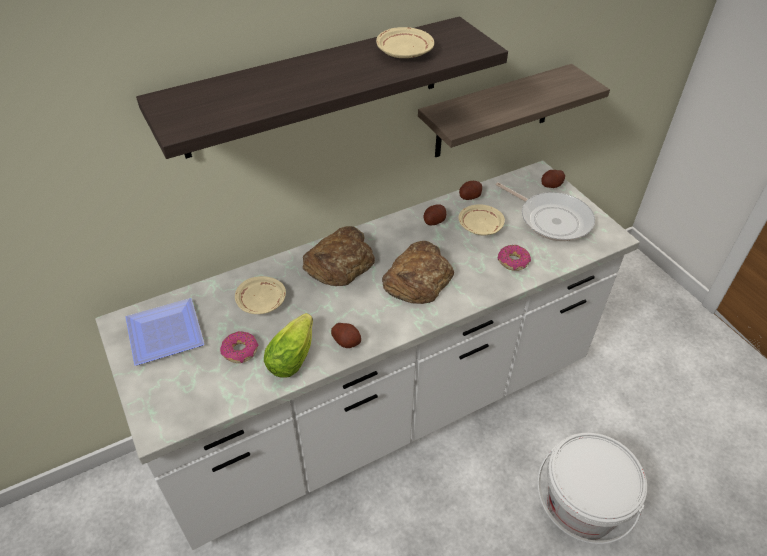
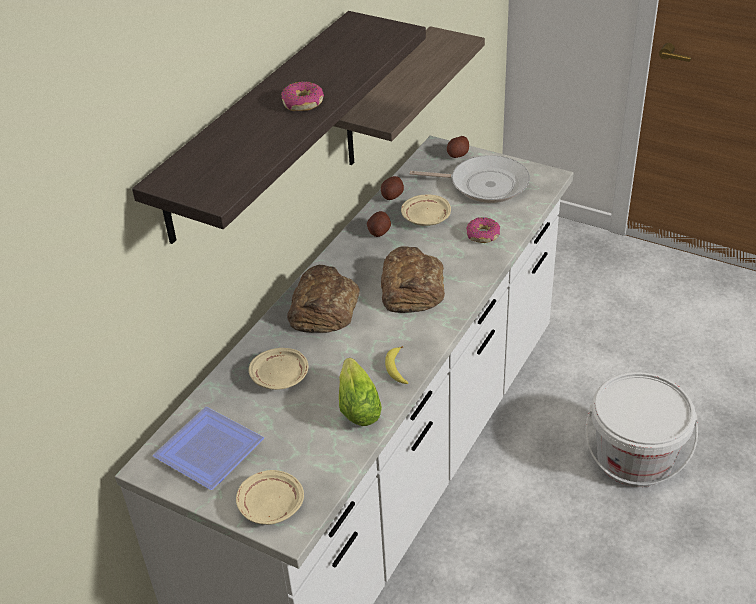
camera: 30 degrees left, 5 degrees down
(240, 351) = (304, 427): donut -> donut (303, 103)
(346, 341) = (396, 369): potato -> banana
(404, 52) = (338, 59): beige plate -> beige plate (270, 505)

